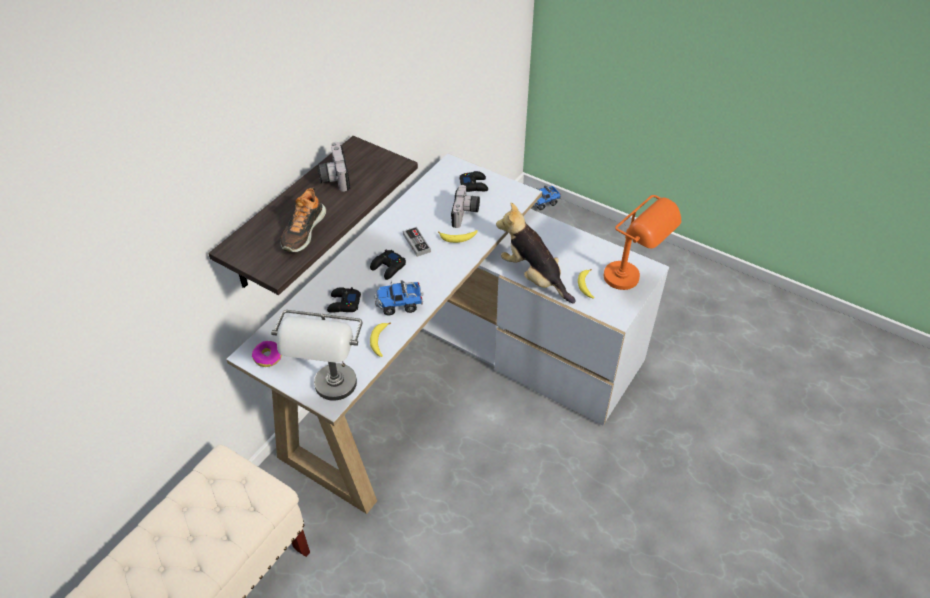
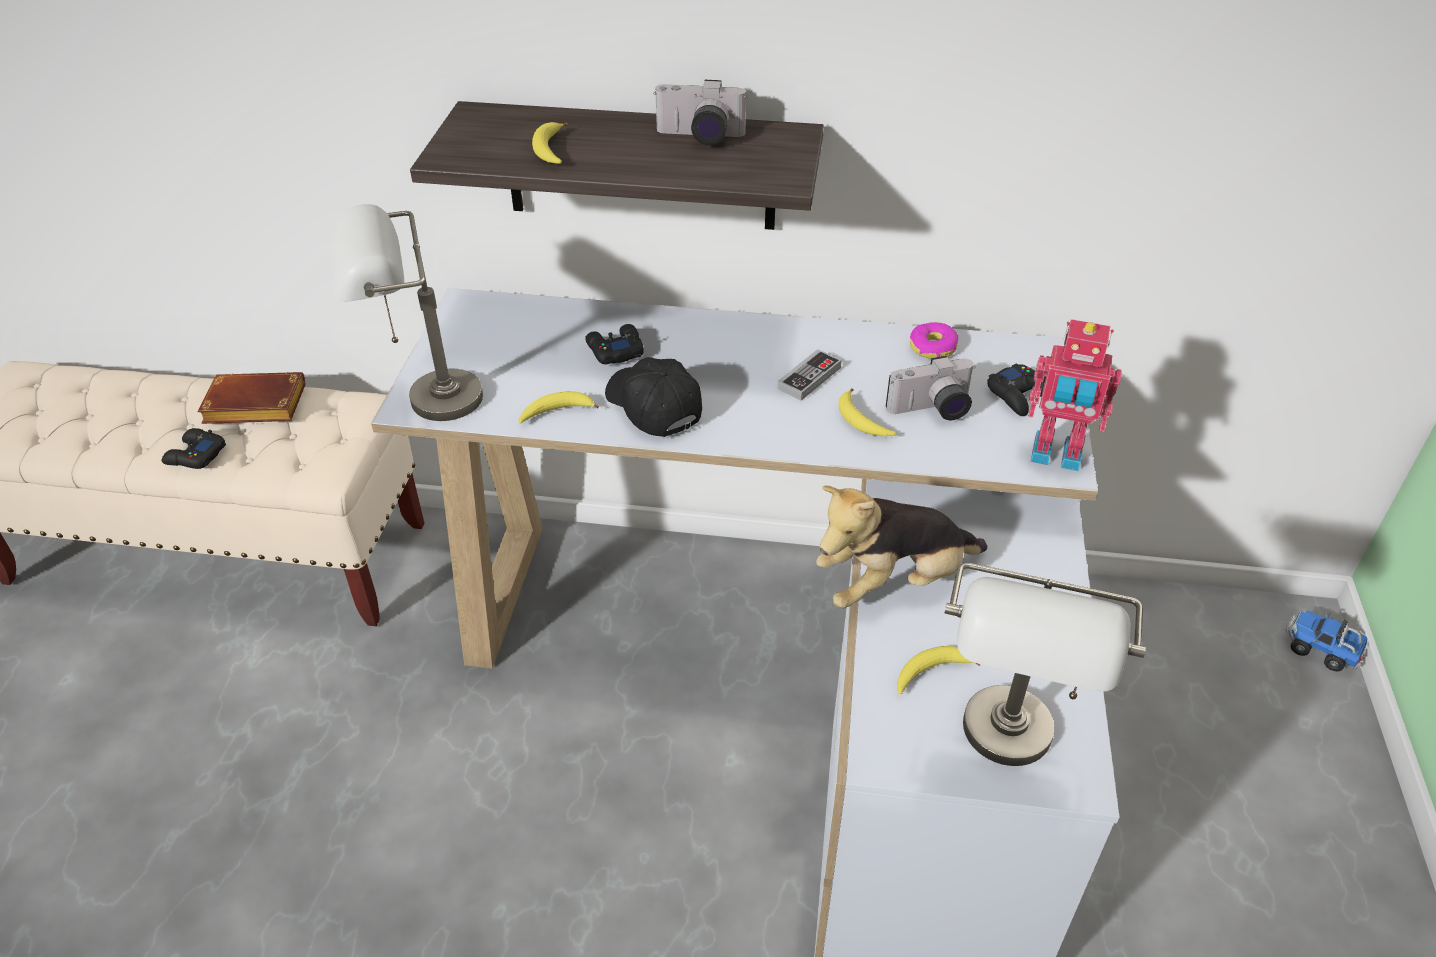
camera: 65 degrees right, 5 degrees down
(176, 524) = (252, 407): none -> brown book
(268, 357) = (467, 320): donut -> donut (932, 347)
(303, 231) = (550, 150): shoe -> banana
(333, 177) = (699, 137): camera -> camera turned 135 degrees counterclockwise
(388, 267) = (727, 367): black game controller -> black game controller (195, 455)
(399, 304) = (652, 407): toy truck -> black cap
(516, 192) = (1056, 456): none -> toy robot
(533, 277) = (893, 583): plush toy -> plush toy turned 135 degrees counterclockwise
(632, 282) = (1006, 755): orange table lamp -> grey table lamp

